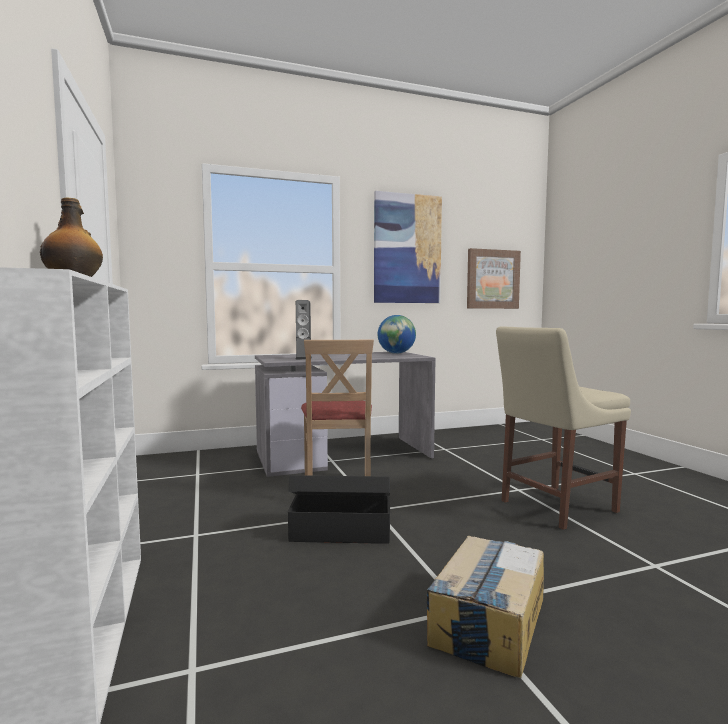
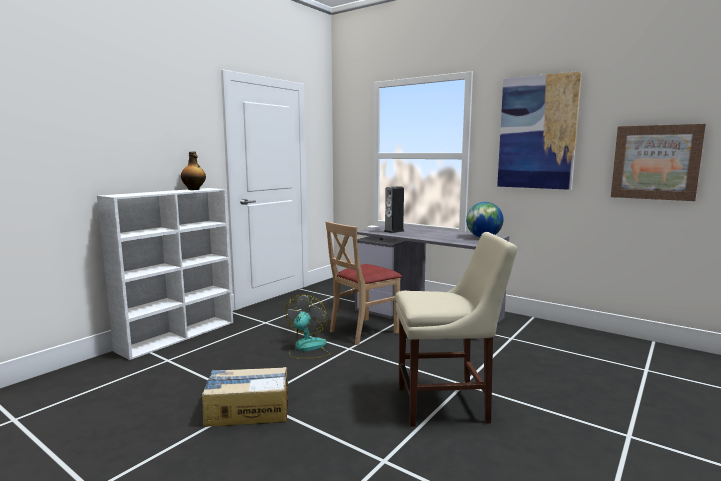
camera: 55 degrees right, 5 degrees up
(339, 531) = (307, 348): black storage box -> fan
(554, 507) = (447, 404): beige chair -> beige chair turned 150 degrees clockwise

